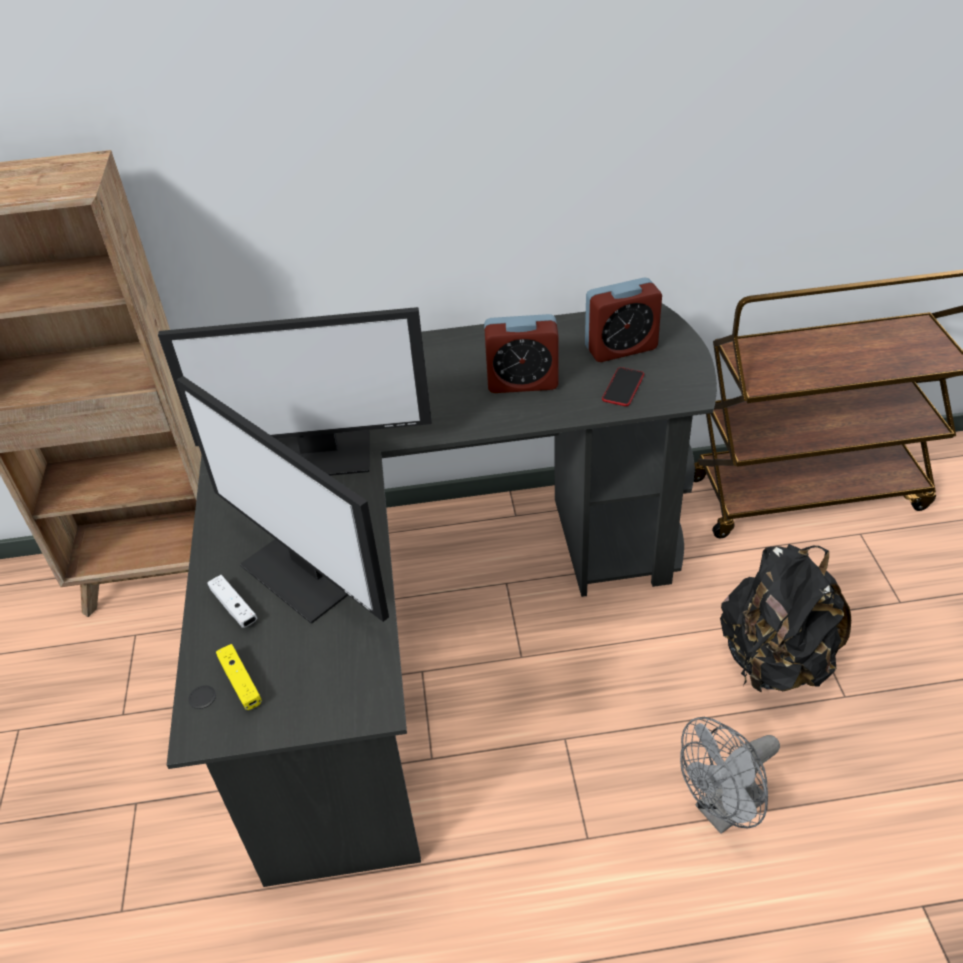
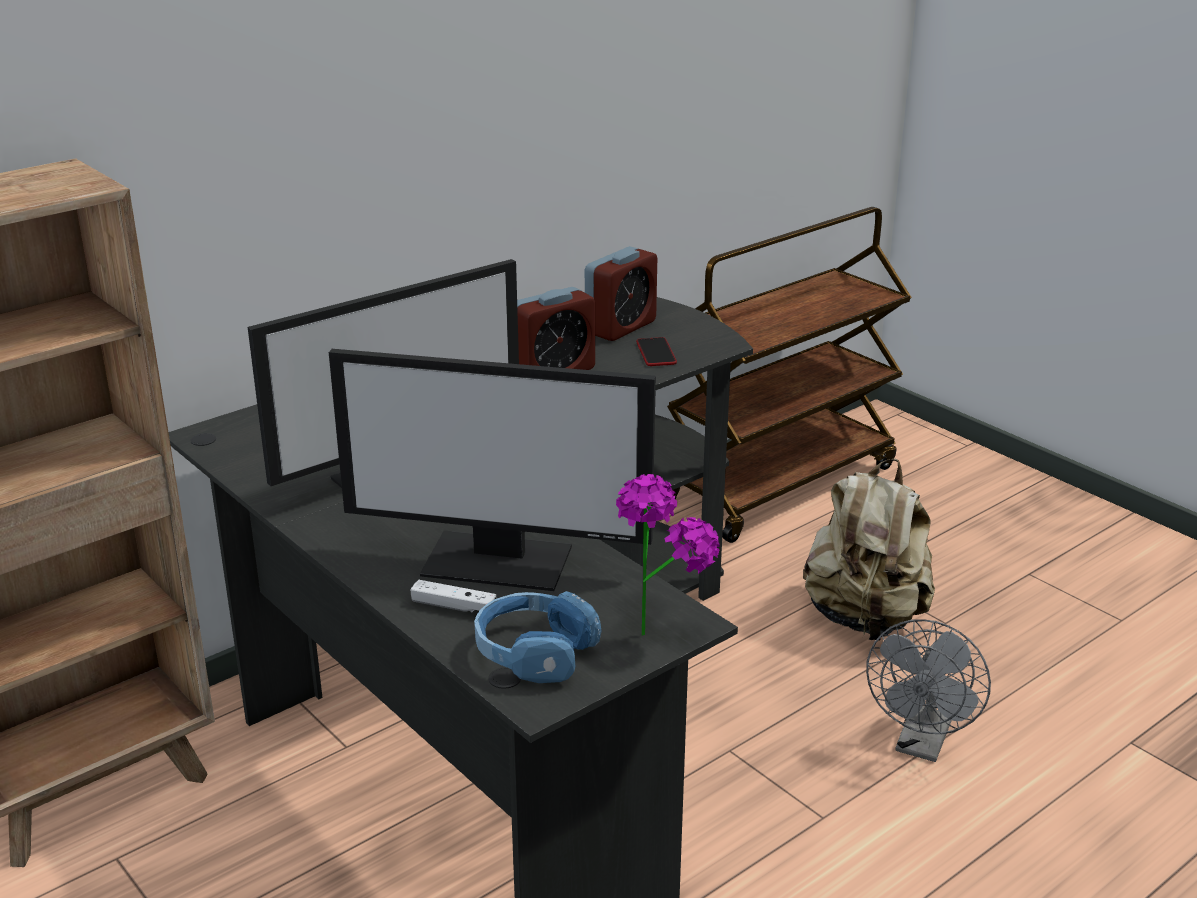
camera: 35 degrees left, 15 degrees down
(240, 682) = (534, 652): yellow game controller -> blue headphones
(349, 697) = (658, 625): none -> potted plant
(775, 661) = (865, 618): black backpack -> beige backpack

